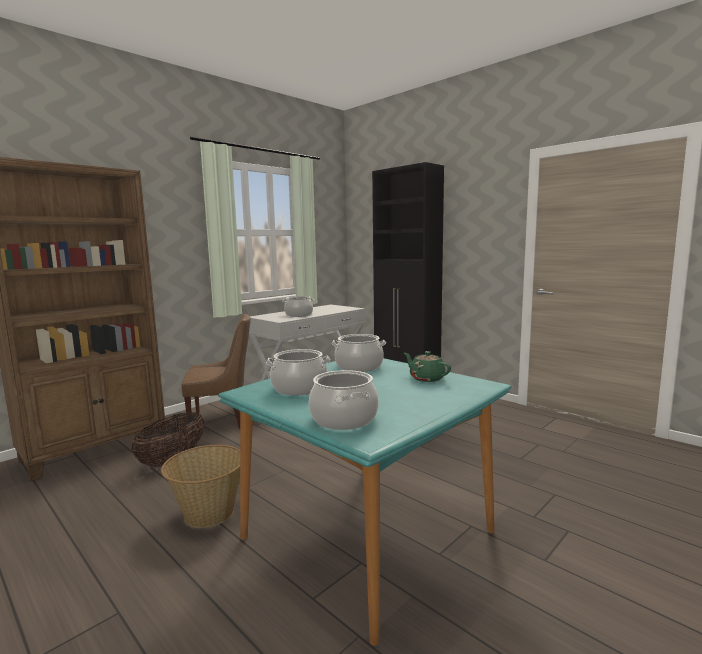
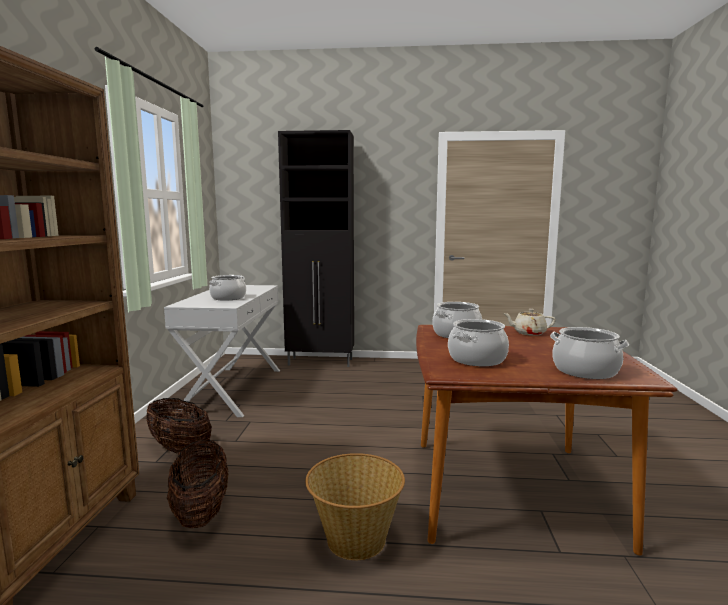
camera: 40 degrees left, 0 degrees up
(221, 420) = (180, 449): brown chair -> basket
(369, 534) = (510, 489): turquoise dining table -> brown dining table
(426, 378) = (528, 333): green teapot -> beige teapot

